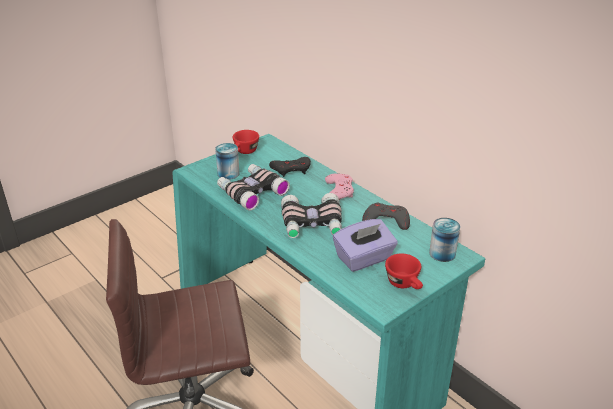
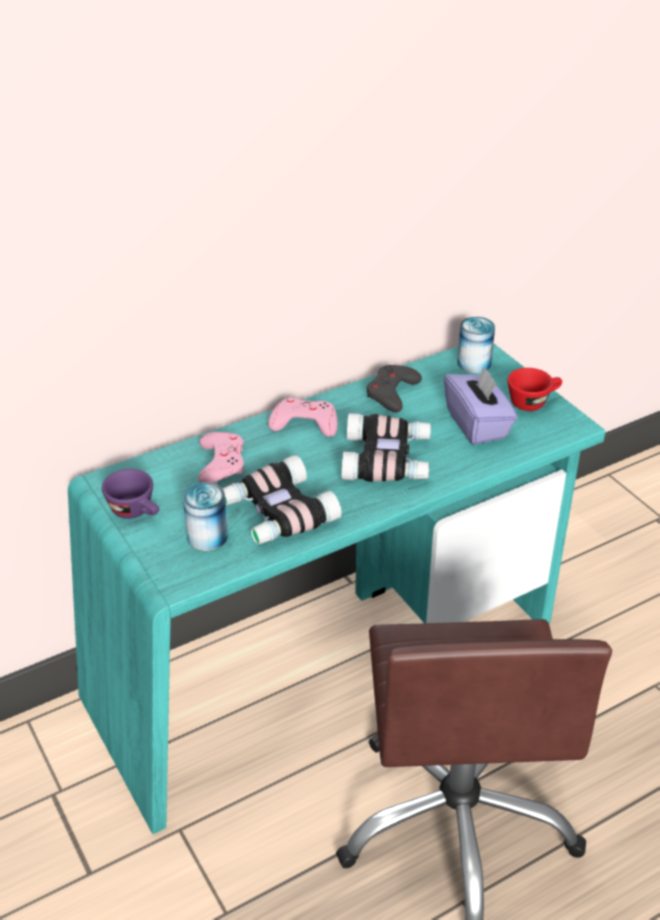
camera: 80 degrees left, 5 degrees up
(244, 152) = (136, 512): red cup -> purple cup
(291, 169) = (221, 463): black game controller -> pink game controller

